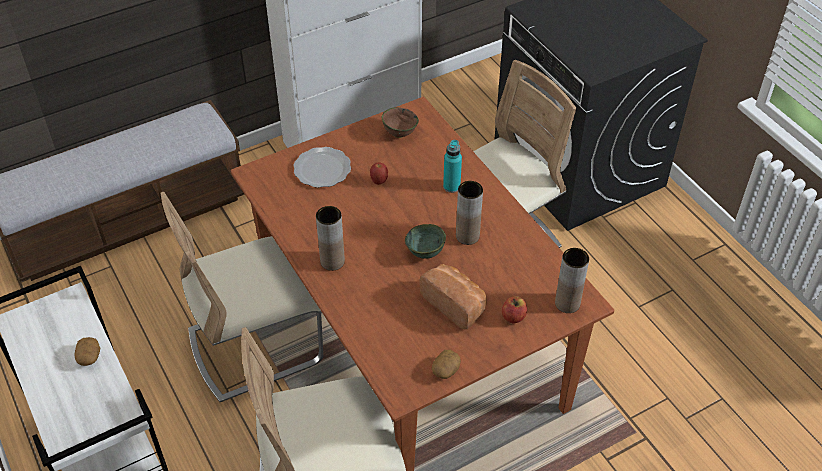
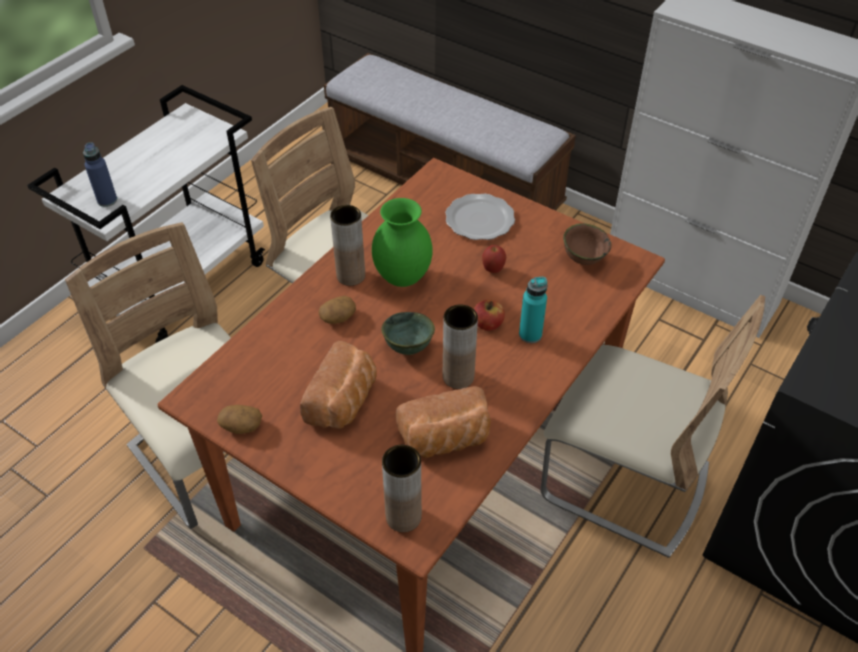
camera: 65 degrees right, 0 degrees up
(89, 357) = (164, 170): potato -> potato (338, 317)
(99, 411) = (107, 200): none -> blue bottle
(354, 232) = (403, 277): none -> green vase
(513, 317) = (352, 465): apple -> apple (488, 324)
(517, 261) = (446, 440): none -> bread

